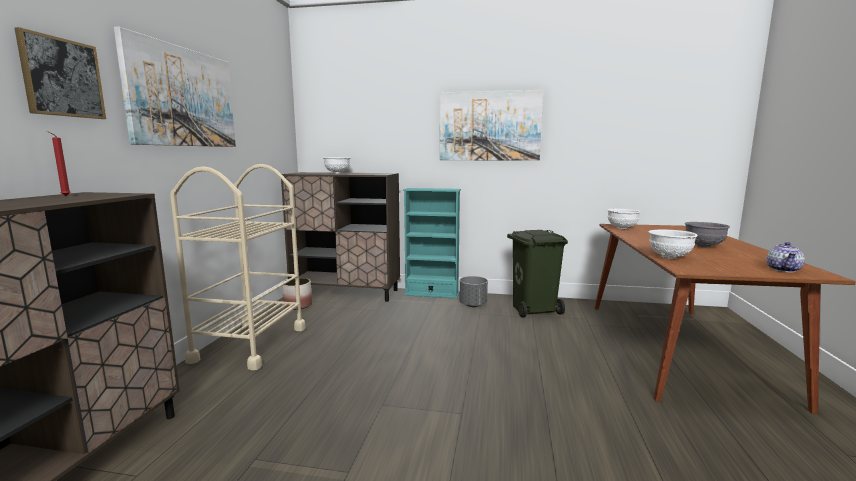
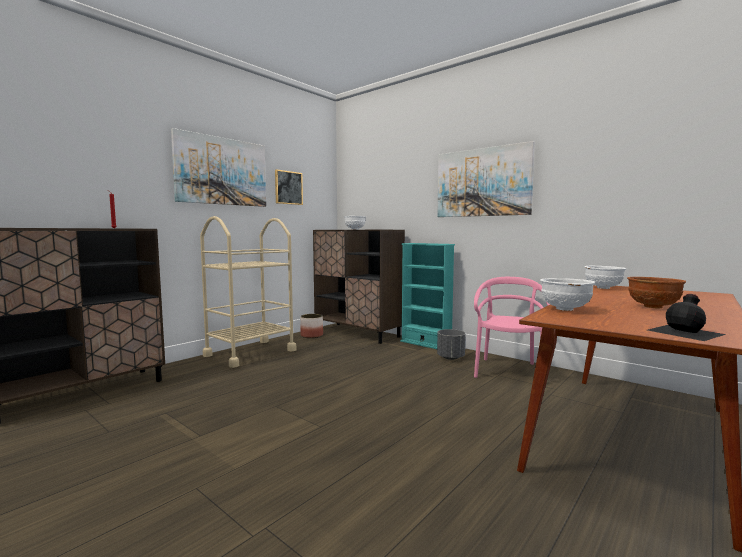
camera: 30 degrees right, 5 degrees down
(62, 78) = (131, 161): picture -> picture (288, 187)
(534, 309) = (508, 371): green trash can -> pink chair
(704, 246) = (654, 307): grey bowl -> brown bowl
(783, 269) = (686, 332): teapot -> black bottle

